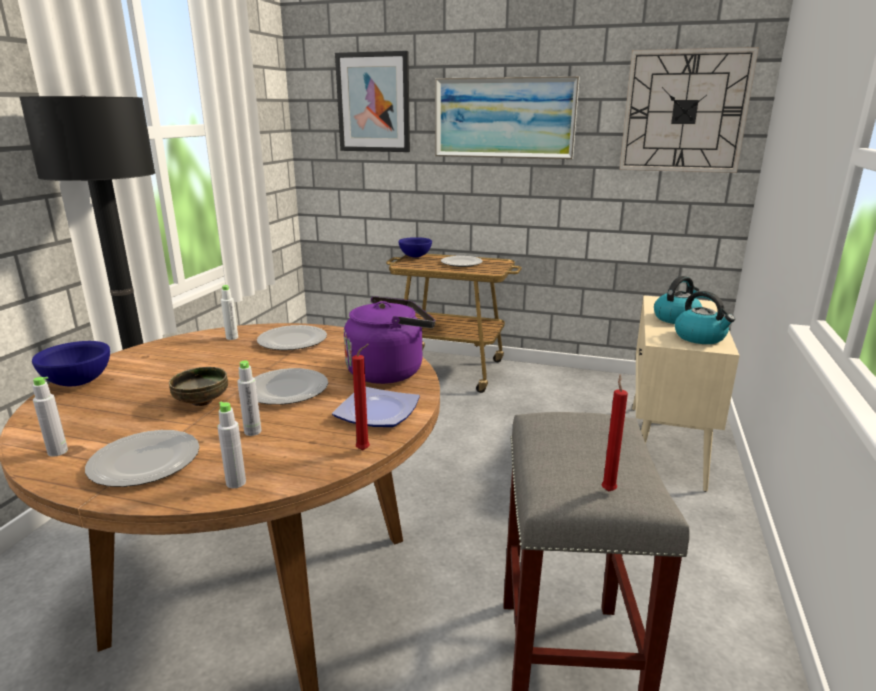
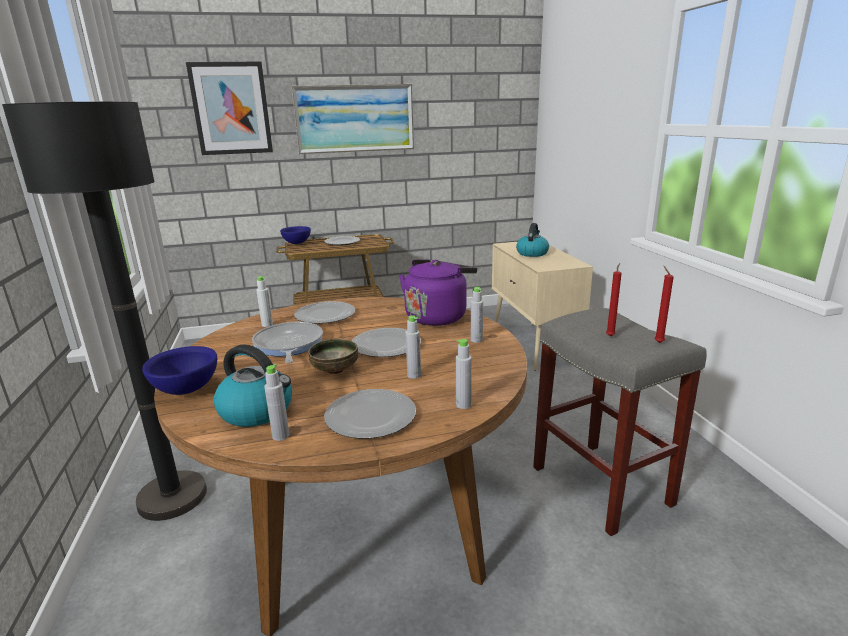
camera: 30 degrees left, 0 degrees up
(211, 364) = (288, 345): none -> frying pan
(365, 449) = (508, 362): red candle -> red candle (610, 336)
(379, 412) = (476, 340): plate -> grey bottle
(684, 112) = (486, 109): wall clock -> none
(700, 337) = (560, 261): kettle -> kettle (258, 411)

